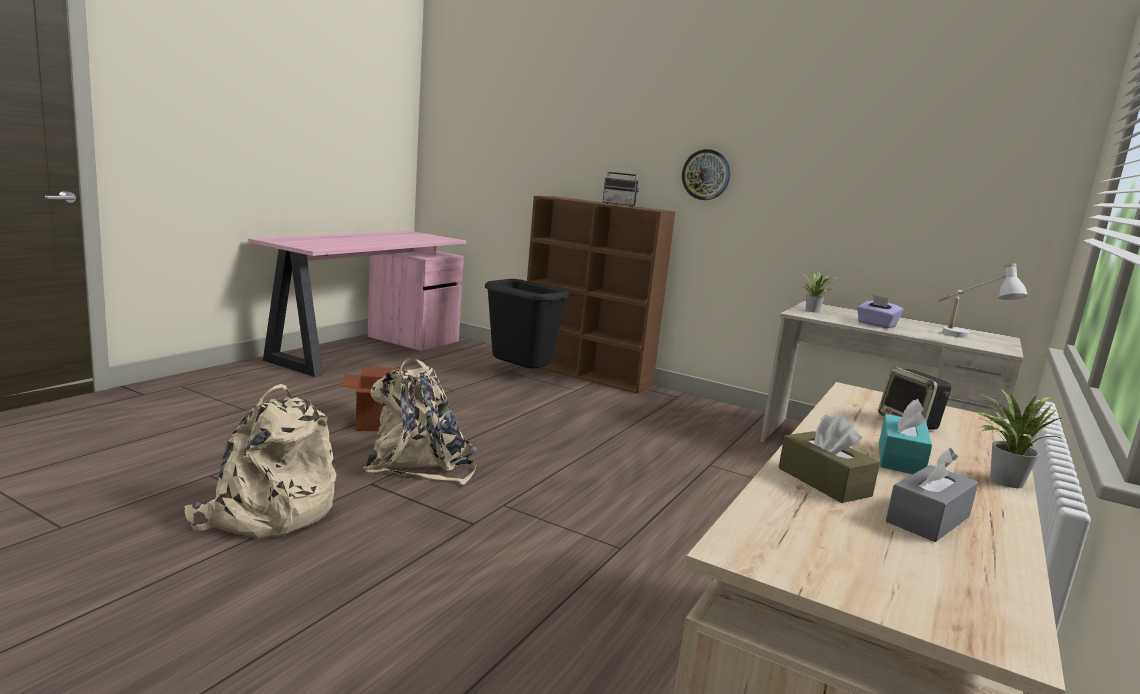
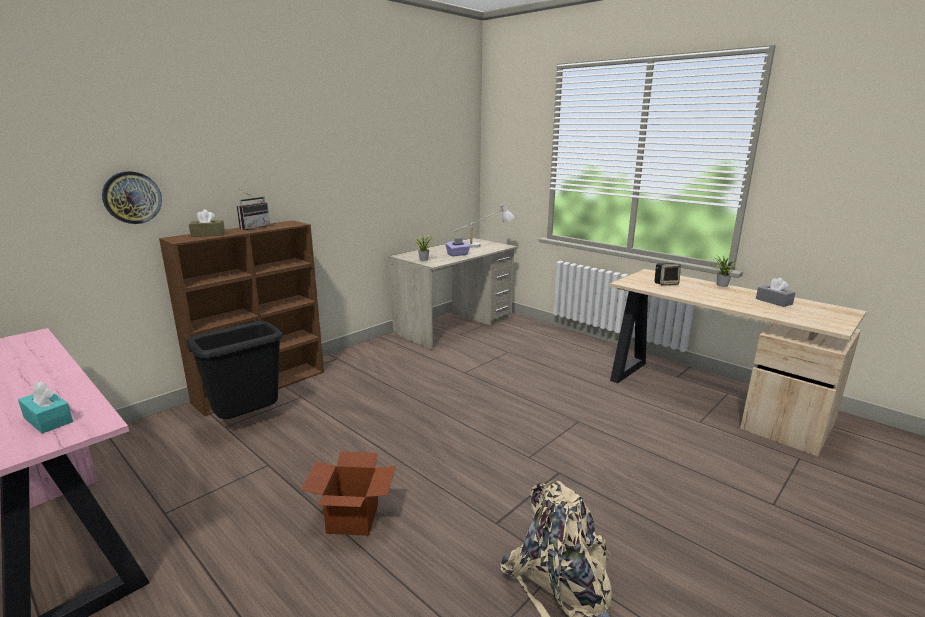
camera: 75 degrees left, 5 degrees up
(420, 464) = (456, 493): beige backpack -> none
(706, 174) = (307, 185): wall clock -> wall clock (132, 197)
(823, 482) = (756, 308): brown tissue box -> brown tissue box (208, 234)
(900, 459) = (715, 293): turquoise tissue box -> turquoise tissue box (48, 420)

